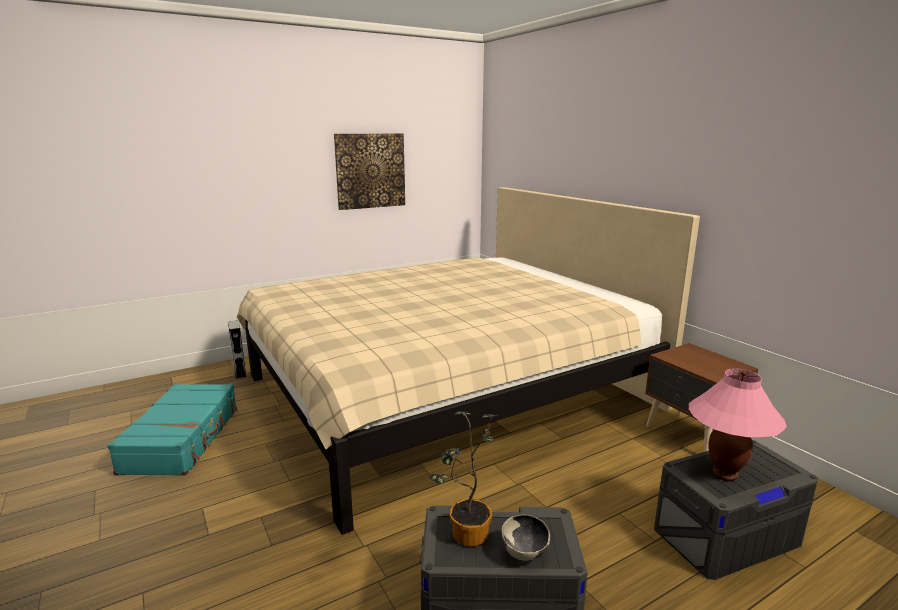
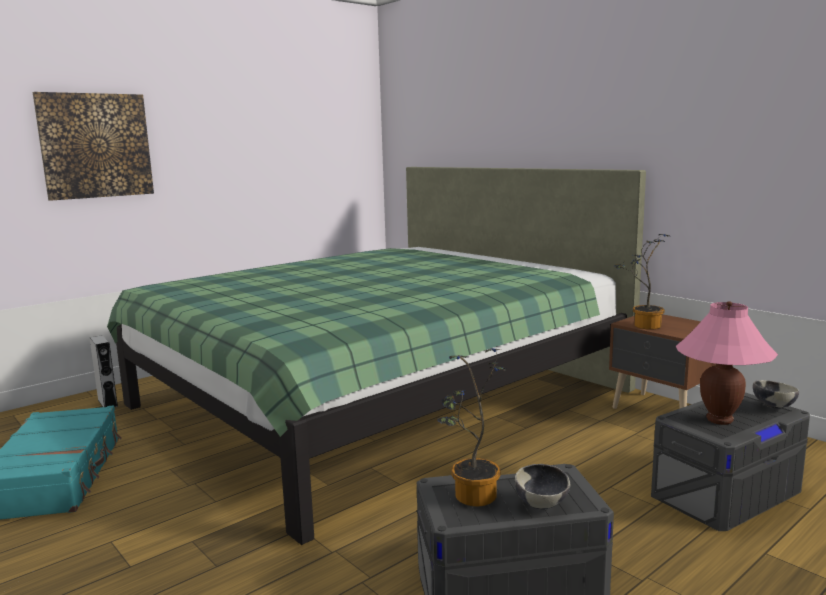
camera: 10 degrees left, 5 degrees down
(370, 171) = (256, 150): picture -> picture (96, 146)
(445, 391) = (376, 398): beige bed -> green bed
(679, 360) = (643, 326): none -> potted plant
(783, 465) = (773, 406): none -> bowl

